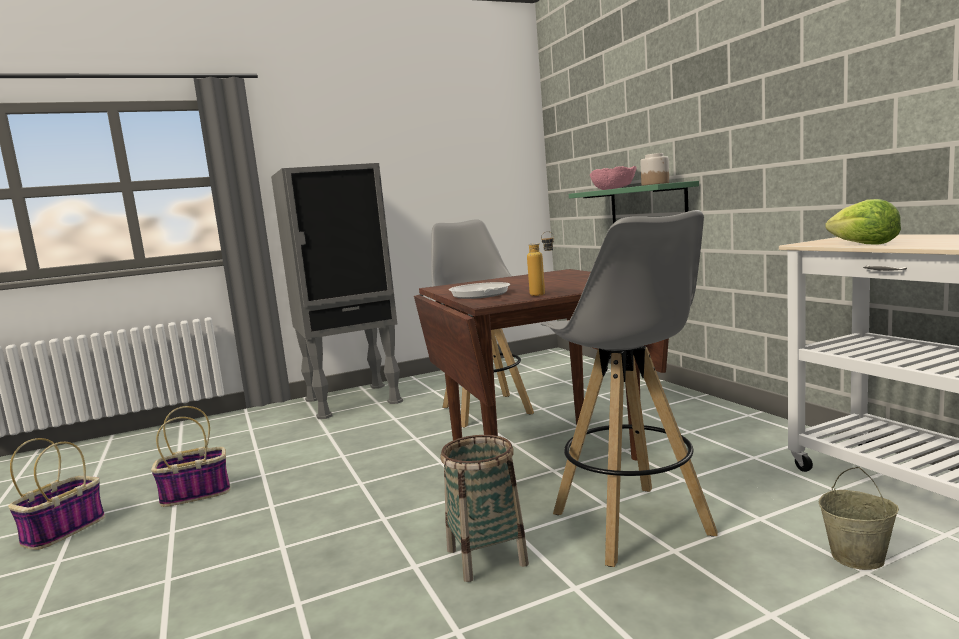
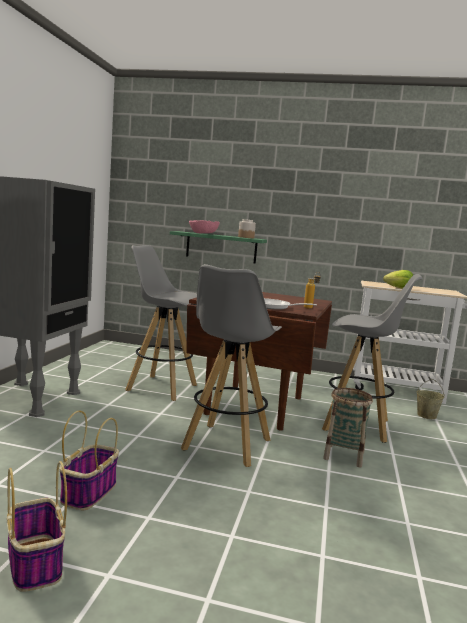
camera: 55 degrees left, 0 degrees up
(388, 490) = (225, 445): none -> grey stool

